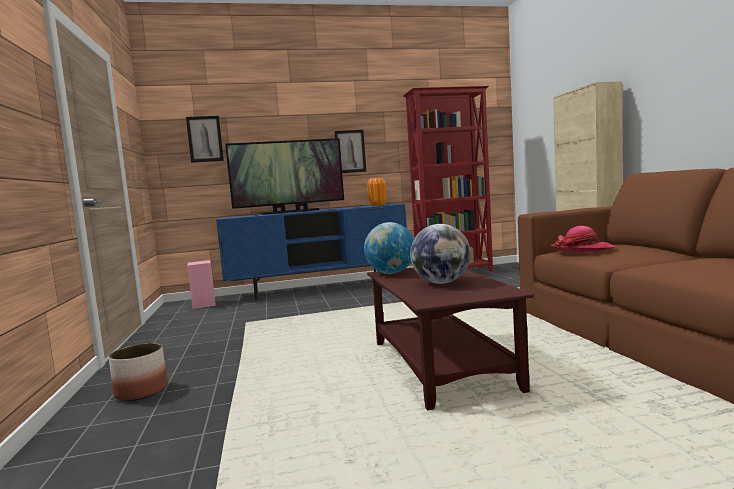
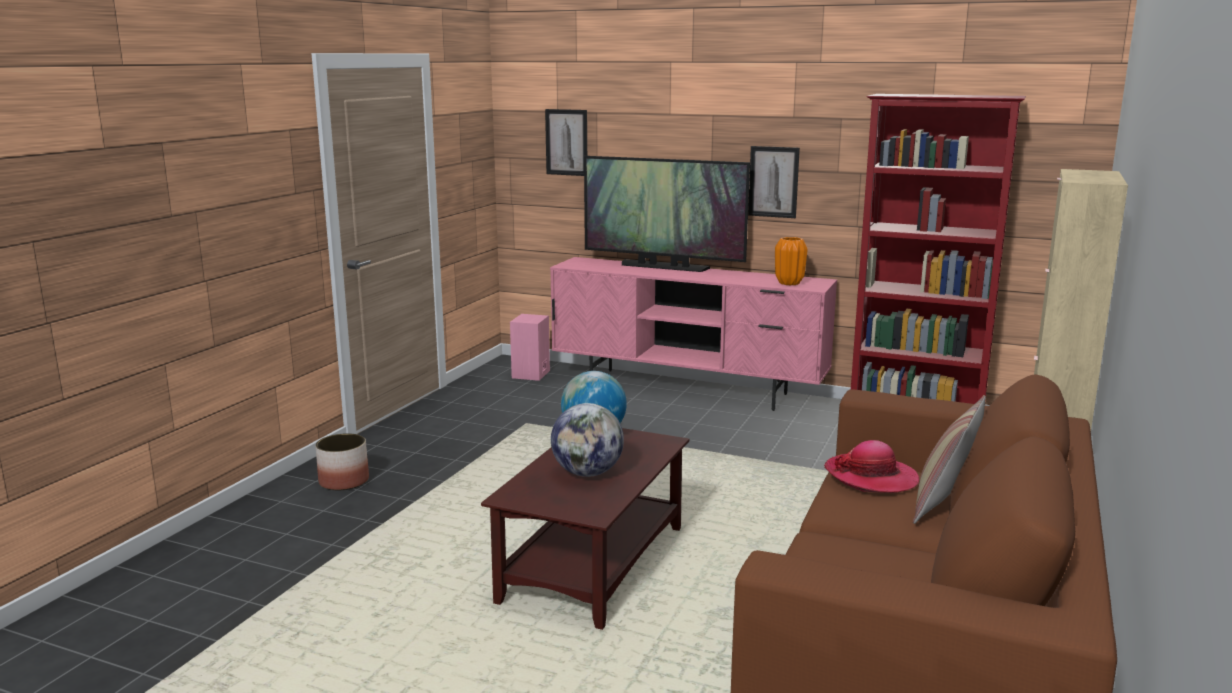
camera: 35 degrees right, 10 degrees up
(320, 288) = (688, 389): blue tv stand -> pink tv stand
(640, 247) = (943, 505): none -> pillow

